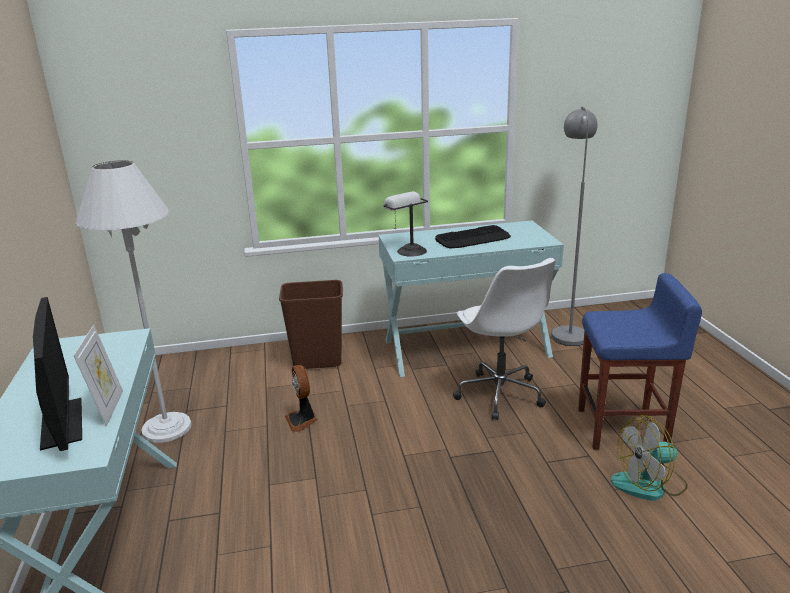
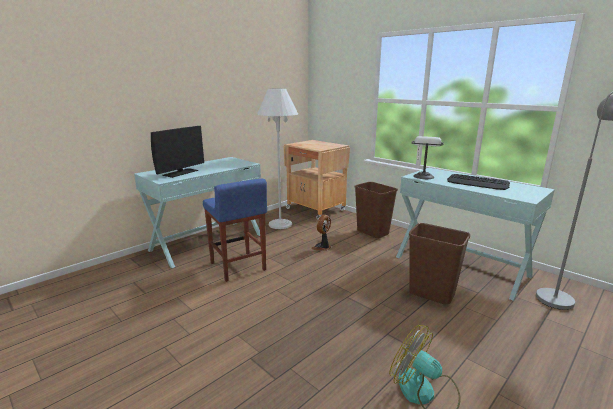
camera: 55 degrees right, 5 degrees down
(108, 408) = (195, 174): picture frame -> none
(172, 372) = (316, 210): none -> brown cart
(501, 396) = (431, 294): white office chair -> brown trash can
(623, 428) = (477, 360): blue stool -> blue stool (238, 266)

